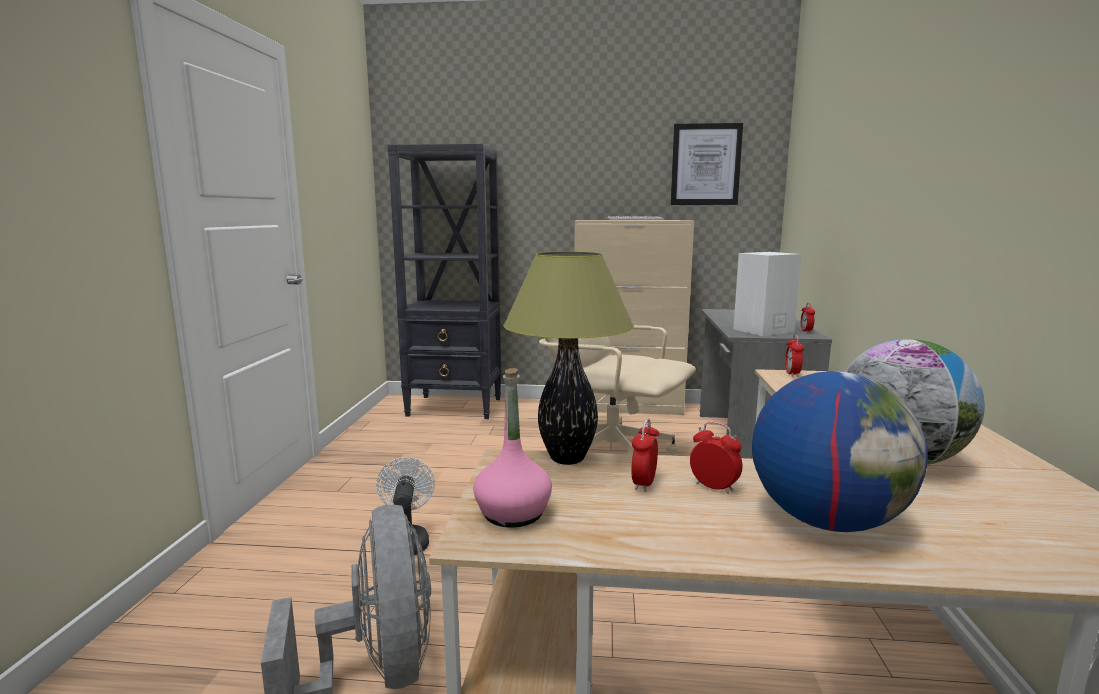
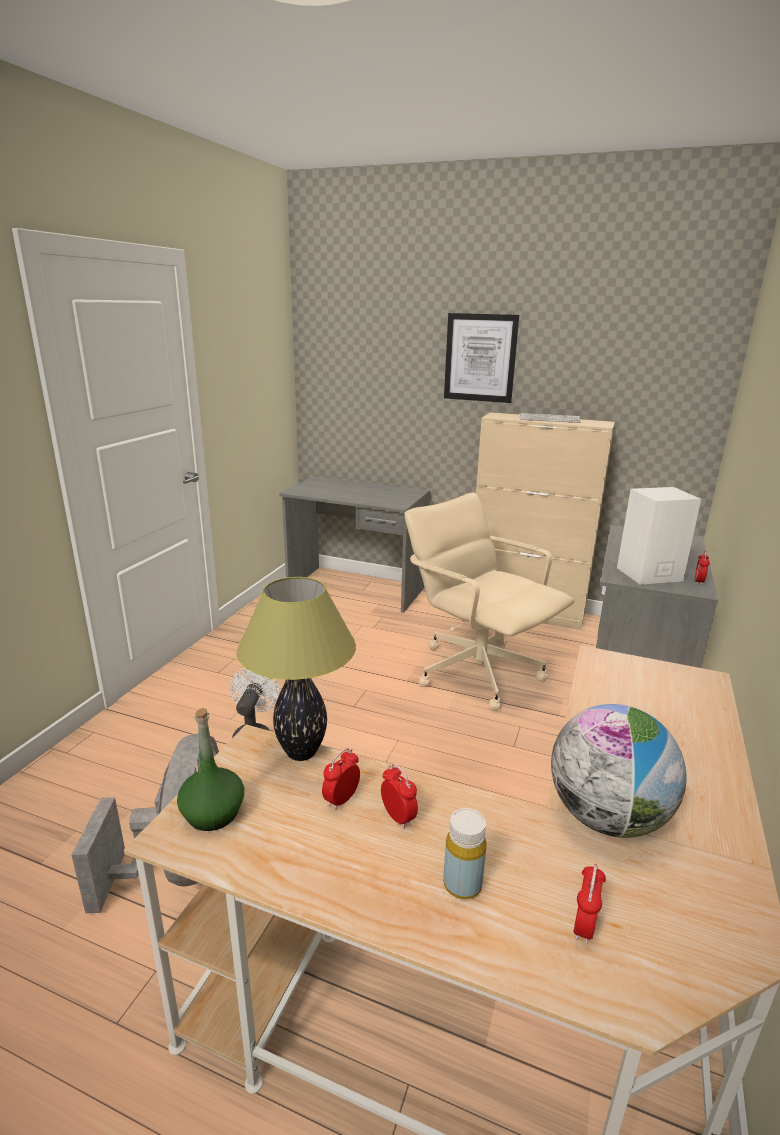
camera: 15 degrees right, 10 degrees up
(455, 407) = (356, 589): black bookcase -> grey desk
(513, 513) = (213, 813): pink bottle -> green bottle
(705, 164) = (641, 359): picture -> picture (480, 358)
(792, 374) = (613, 660): alarm clock -> alarm clock (583, 926)
(826, 521) = (462, 884): globe -> yellow bottle

